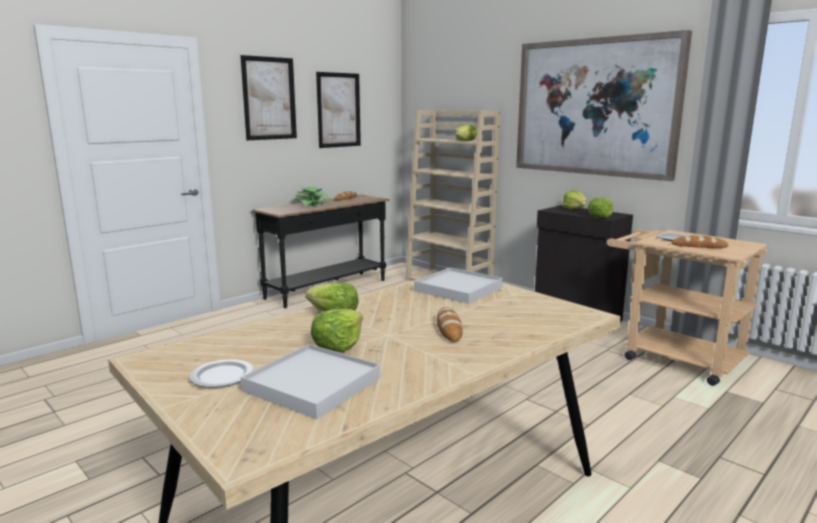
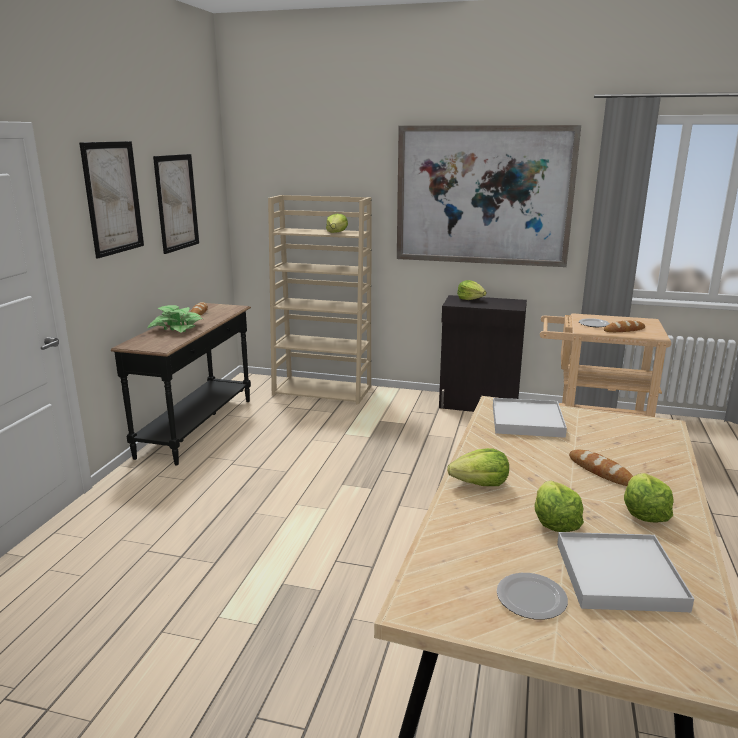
camera: 30 degrees left, 5 degrees up
(600, 216) = (507, 306): lettuce -> lettuce (644, 512)

